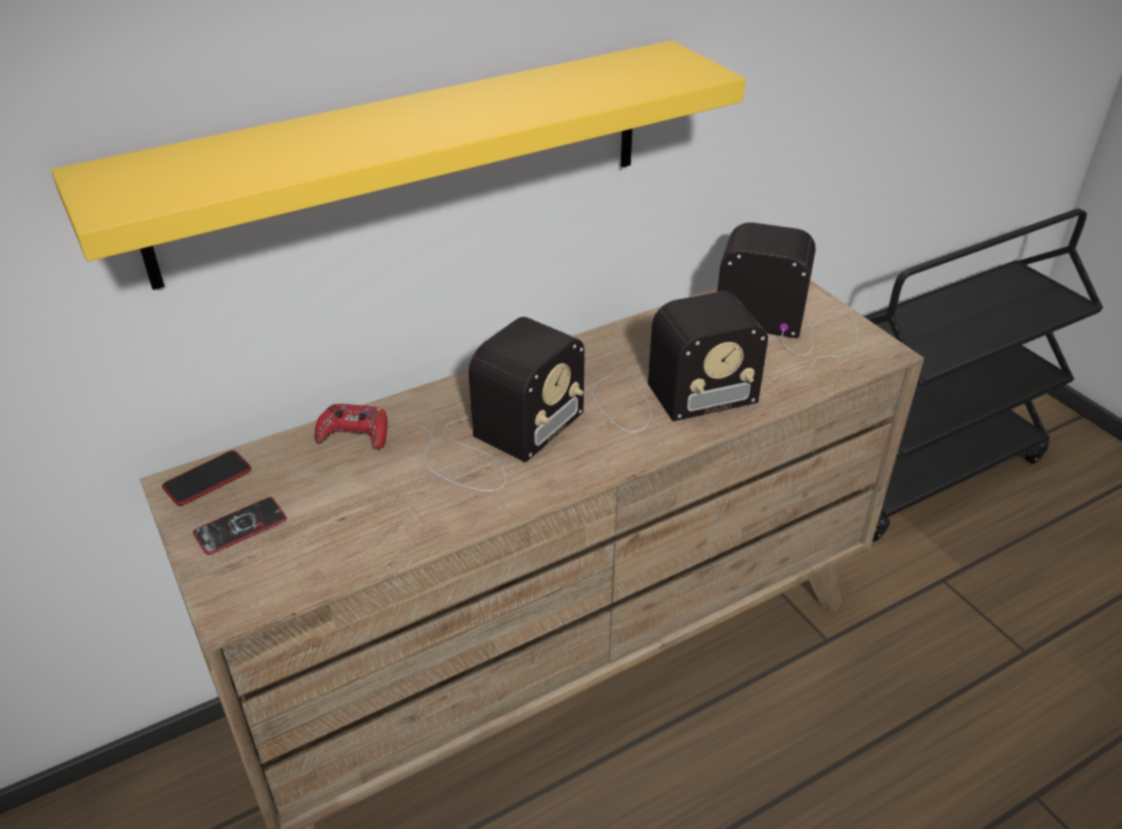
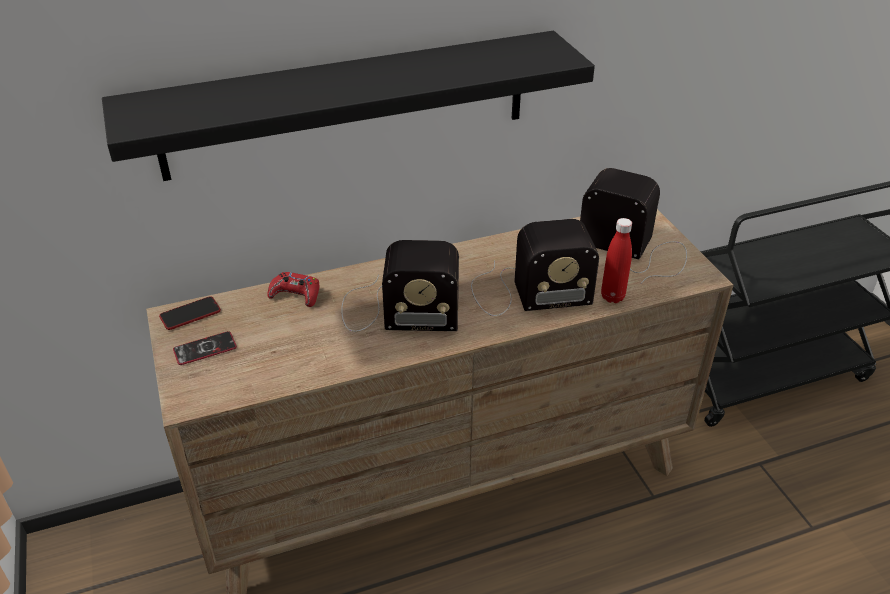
camera: 10 degrees right, 0 degrees up
(407, 160) = (347, 105): yellow shelf -> black shelf
(499, 440) = (395, 310): radio -> radio turned 45 degrees clockwise
(780, 390) = (612, 297): none -> red bottle

